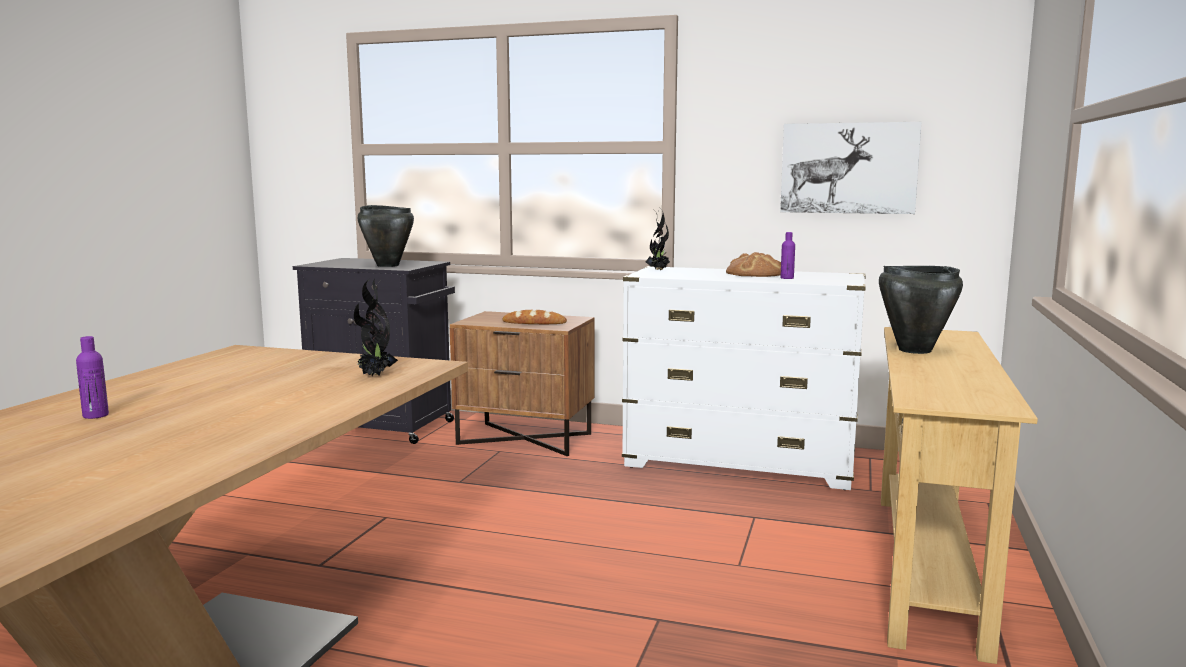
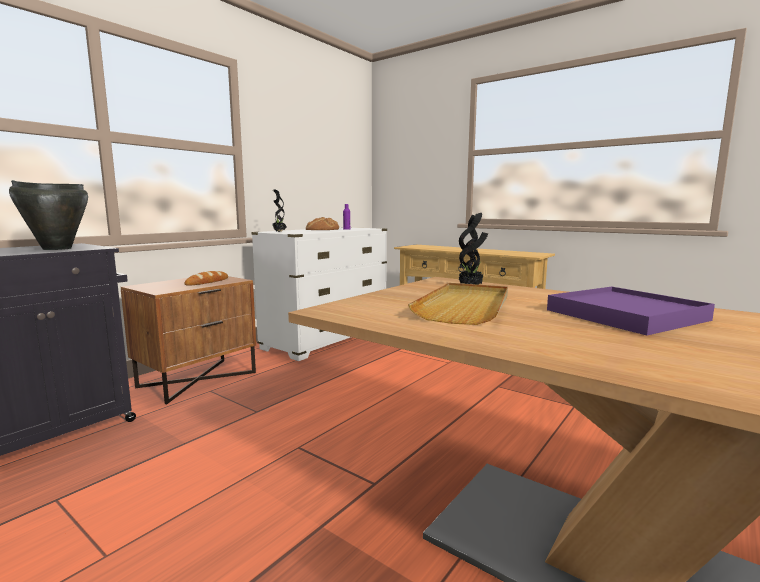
camera: 70 degrees left, 0 degrees up
(95, 415) = (604, 339): purple bottle -> none
(197, 426) = (625, 315): none -> purple tray
(251, 379) = (466, 307): none -> beige tray
(848, 168) = (322, 173): picture -> none
(914, 350) = (446, 249): black cooking pot -> none

